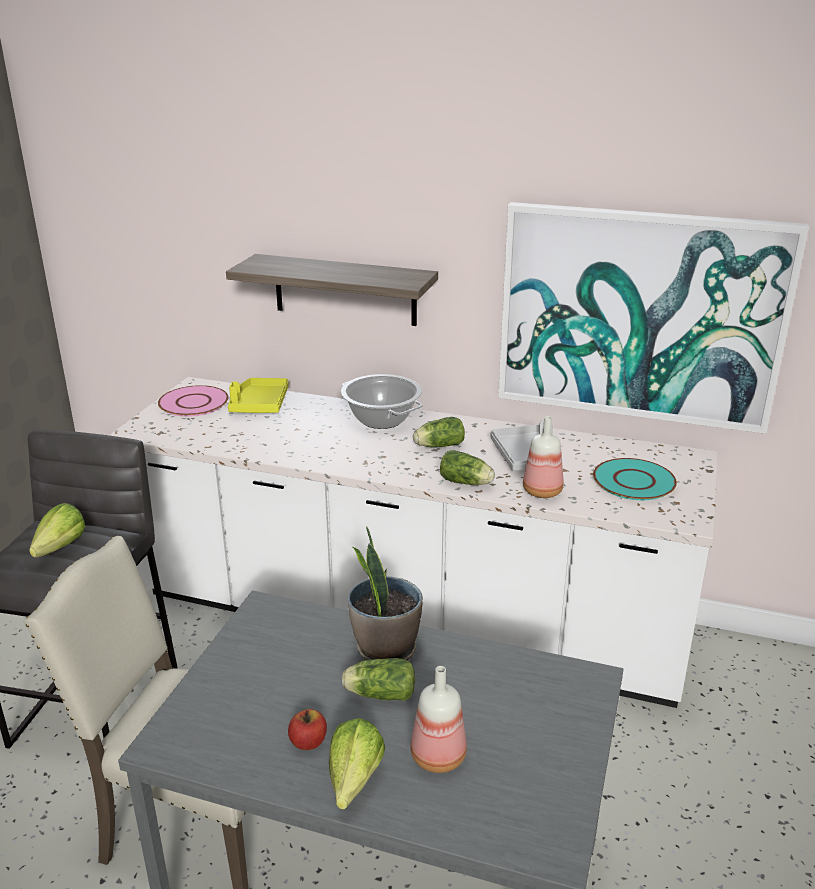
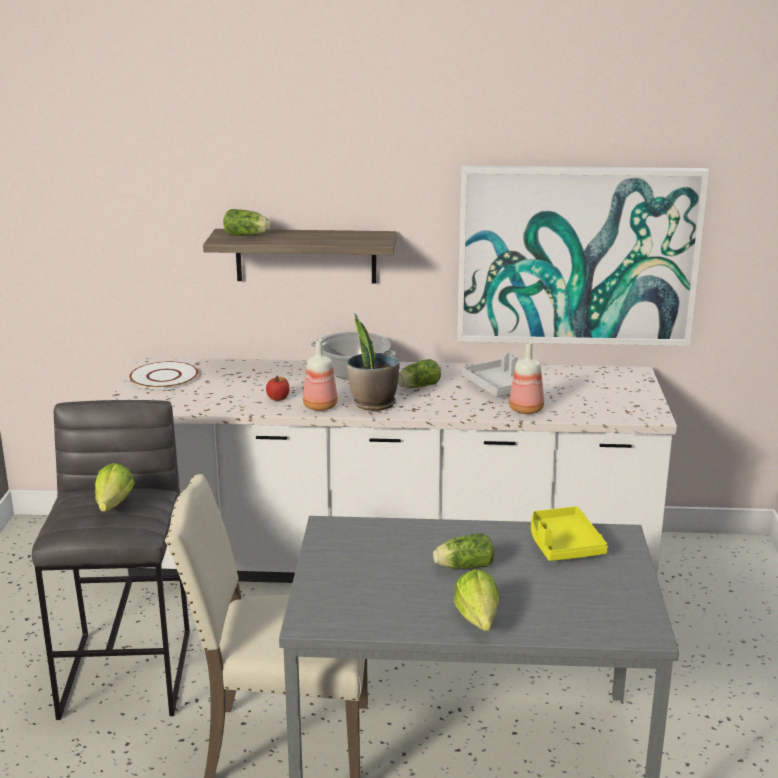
camera: 15 degrees left, 5 degrees down
(193, 402) = (163, 376): pink plate -> white plate
(259, 404) = (230, 372): yellow tray -> yellow tray (563, 544)
(308, 742) = (427, 603): apple -> apple (278, 398)
(385, 648) = (449, 538): potted plant -> potted plant (373, 404)
(436, 756) = (531, 596): bottle -> bottle (319, 406)
(467, 482) = (459, 410): lettuce -> lettuce (247, 235)
(634, 481) = (596, 394): turquoise plate -> none

